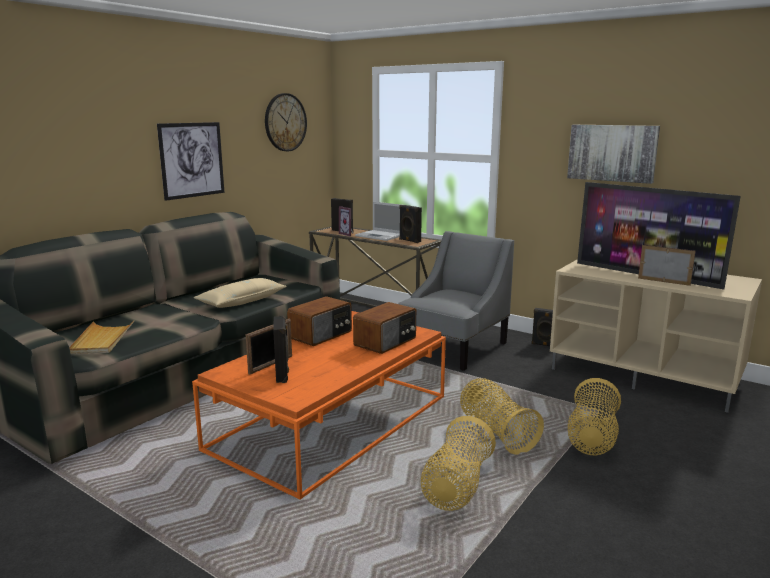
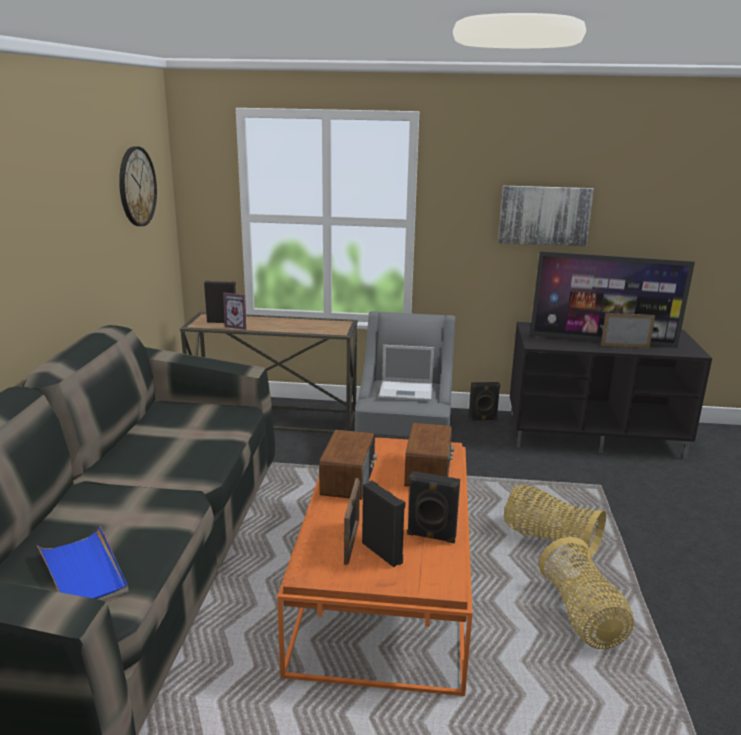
camera: 30 degrees left, 5 degrees up
(102, 340) = (84, 572): beige tray -> blue tray
(192, 160) = (59, 261): picture -> none
(242, 301) = (191, 452): beige pillow -> none
(380, 236) = (280, 323): laptop -> laptop (407, 391)
(409, 240) = (323, 326): black speaker -> black speaker (431, 536)
(592, 438) = (625, 518): basket -> none
(645, 375) = (594, 434): beige tv stand -> black tv stand

